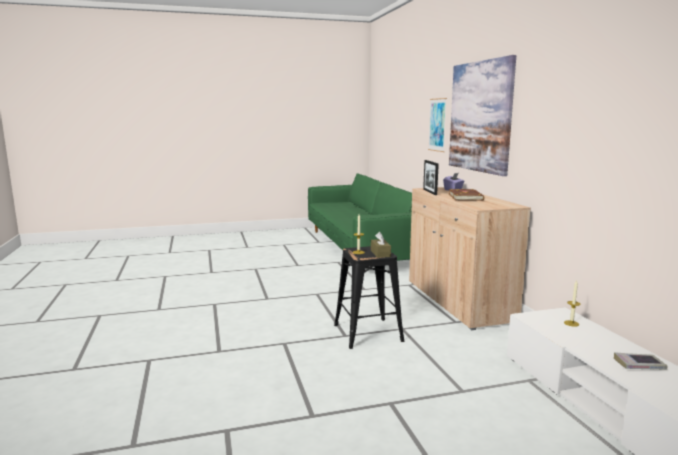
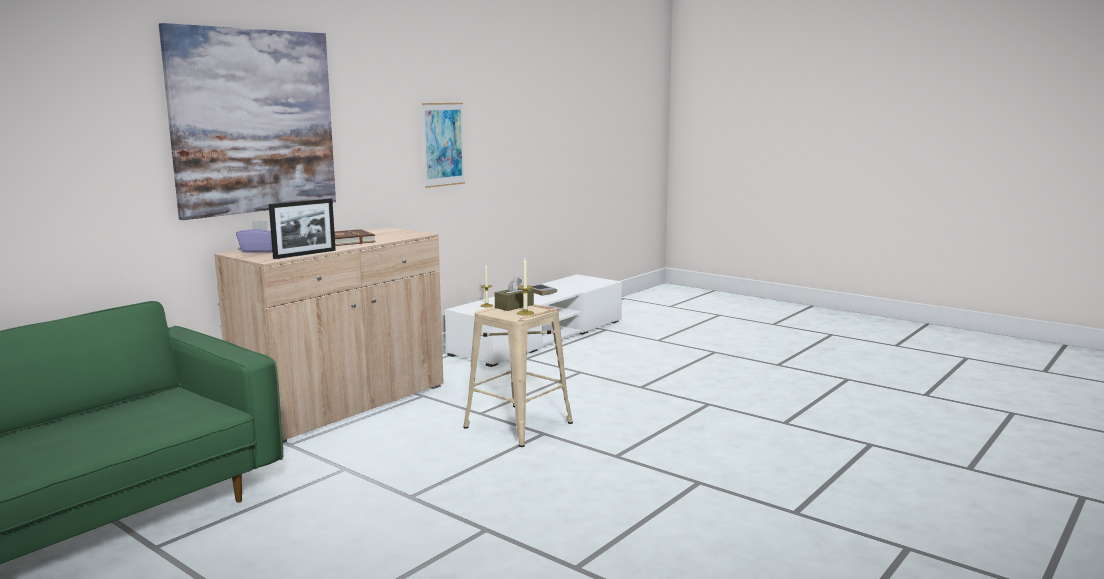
camera: 125 degrees left, 0 degrees up
(368, 333) = (517, 424): black stool -> beige stool
(437, 125) = (96, 145): picture -> picture (443, 144)

